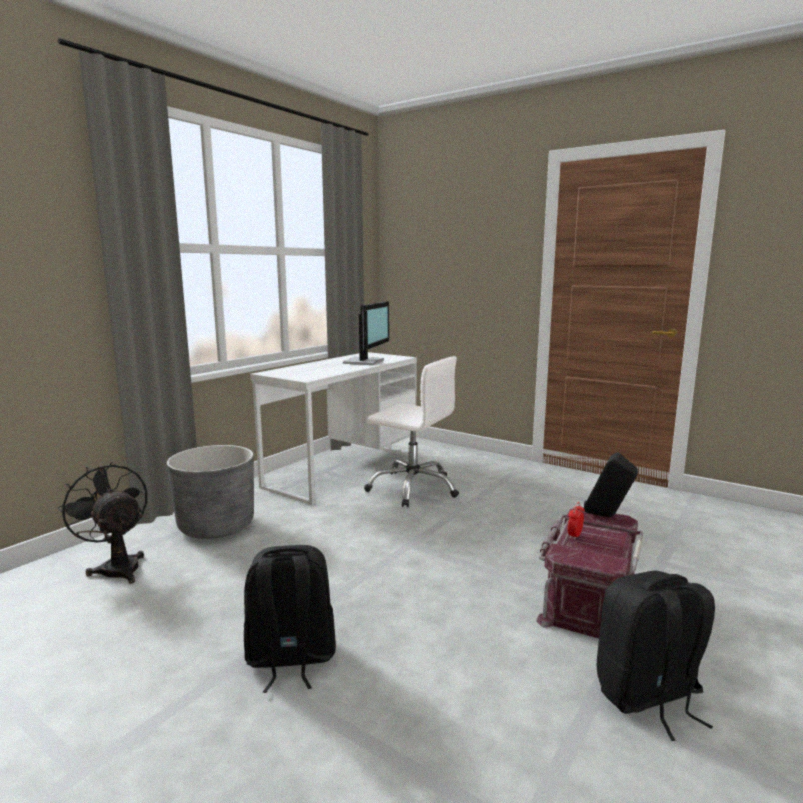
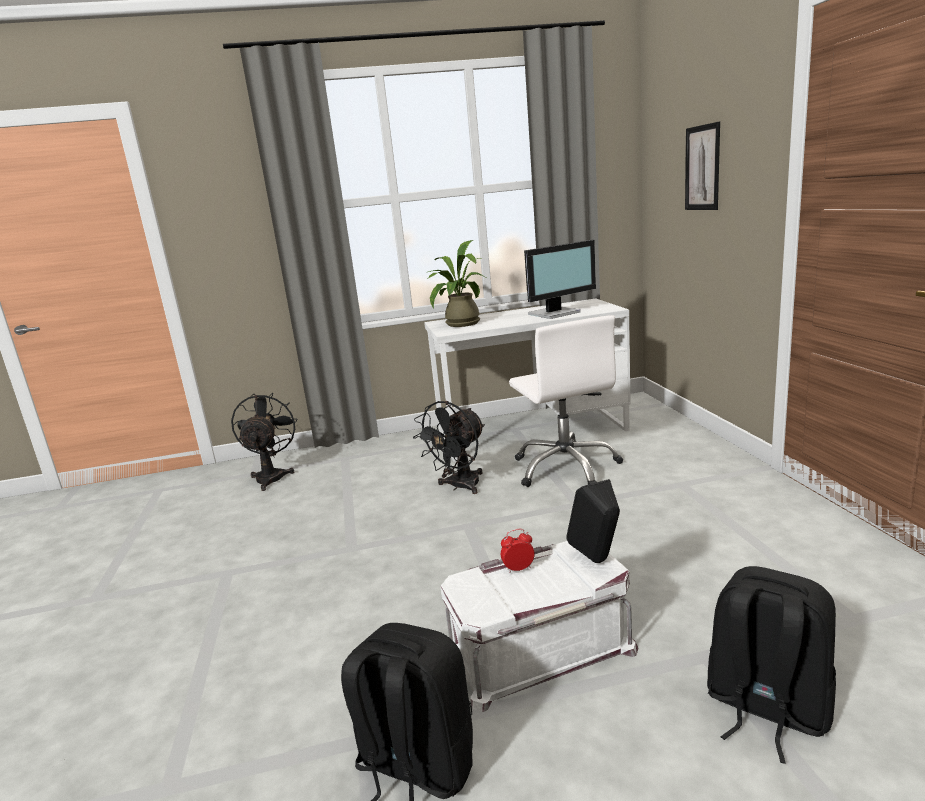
camera: 45 degrees right, 5 degrees up
(216, 526) = (364, 461): grey planter -> none
(290, 659) = (253, 584): black backpack -> black backpack (765, 709)
(298, 373) = (459, 324): none -> potted plant
(352, 521) = (459, 487): none -> black fan
(455, 254) = (702, 168): none -> picture
(587, 596) = (538, 648): red storage box -> white storage box

